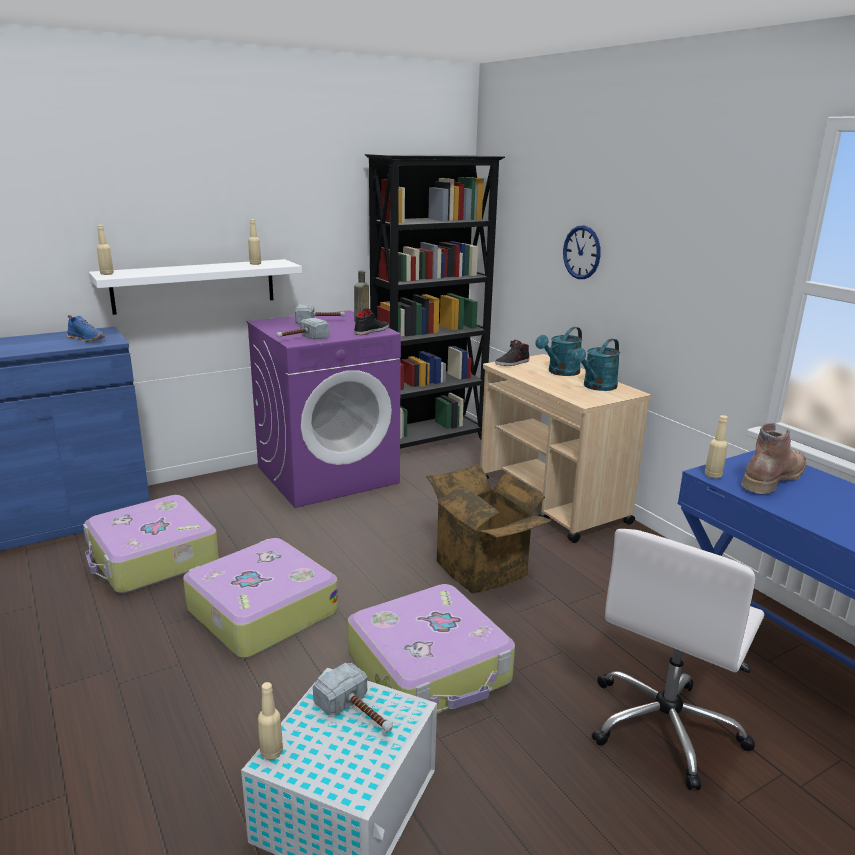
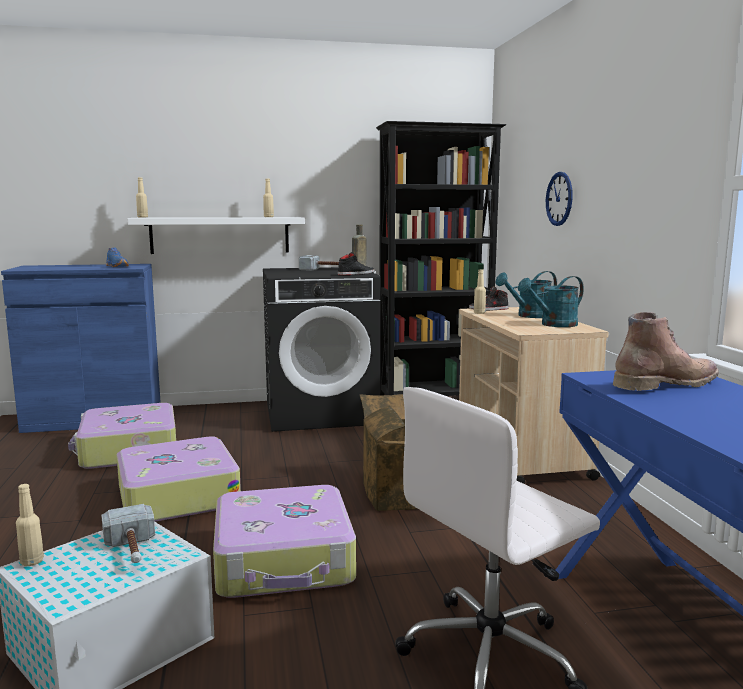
camera: 20 degrees right, 10 degrees down
(301, 339) = (287, 275): hammer -> none
(328, 474) = (321, 413): purple washing machine -> black washing machine
(713, 475) = (592, 377): beige bottle -> beige bottle (479, 313)

